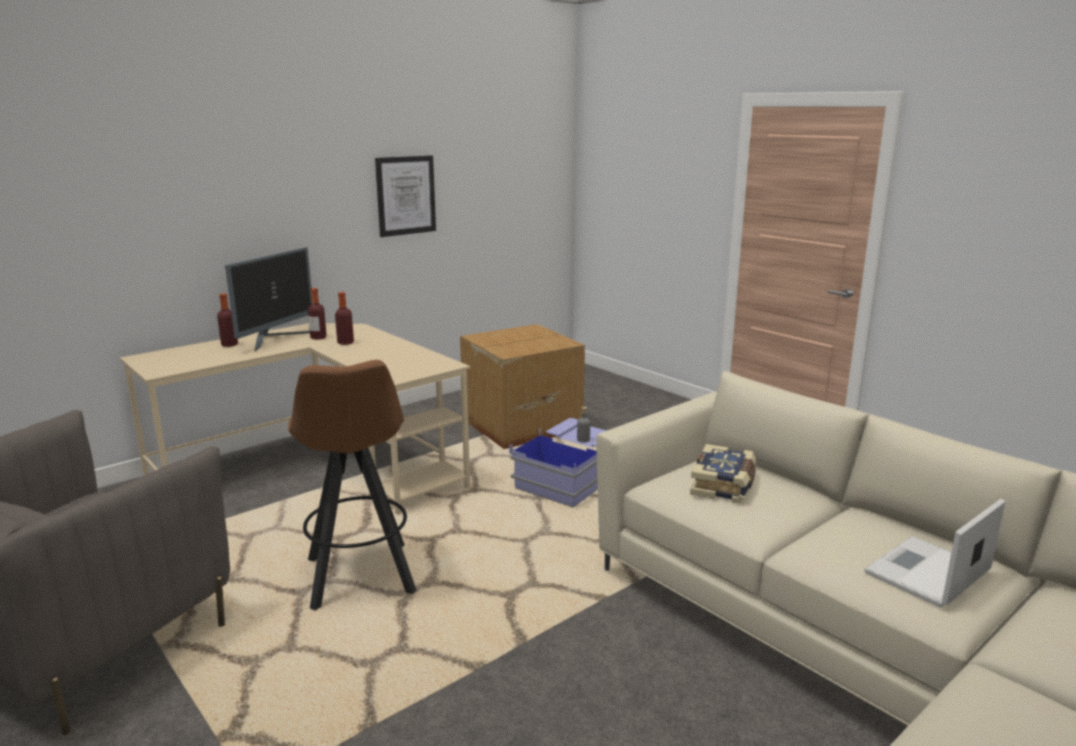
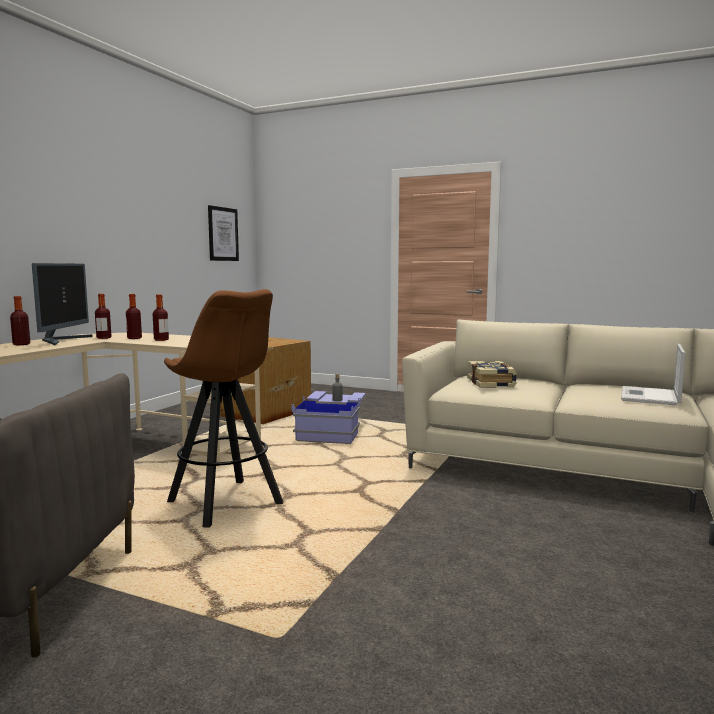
camera: 25 degrees left, 10 degrees down
(365, 351) = (161, 340): none -> bottle
(405, 195) = (150, 234): picture -> picture (223, 234)

